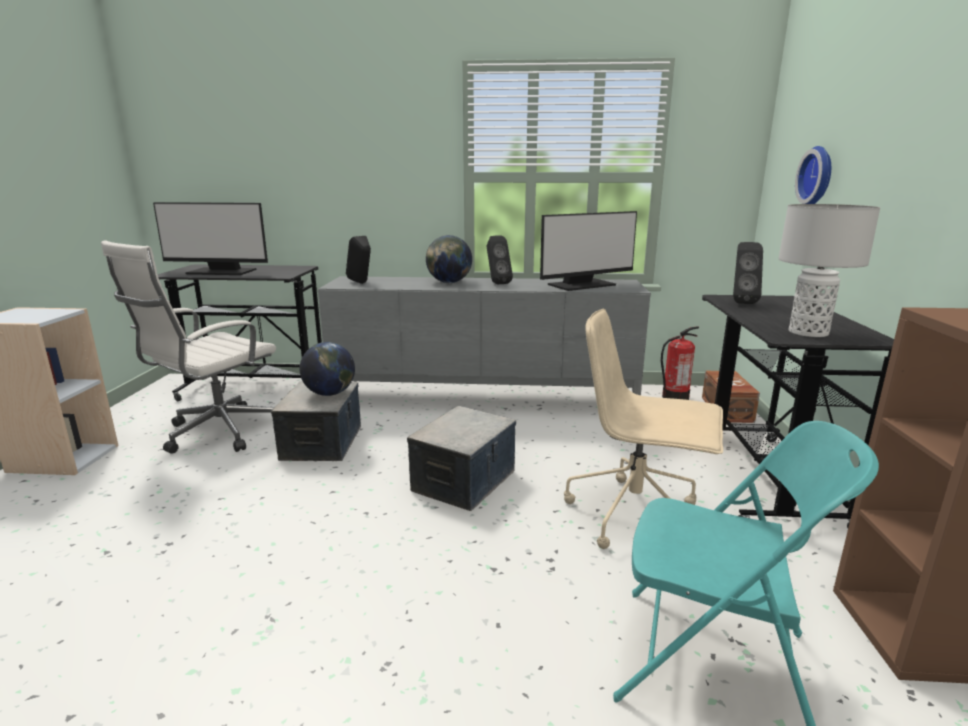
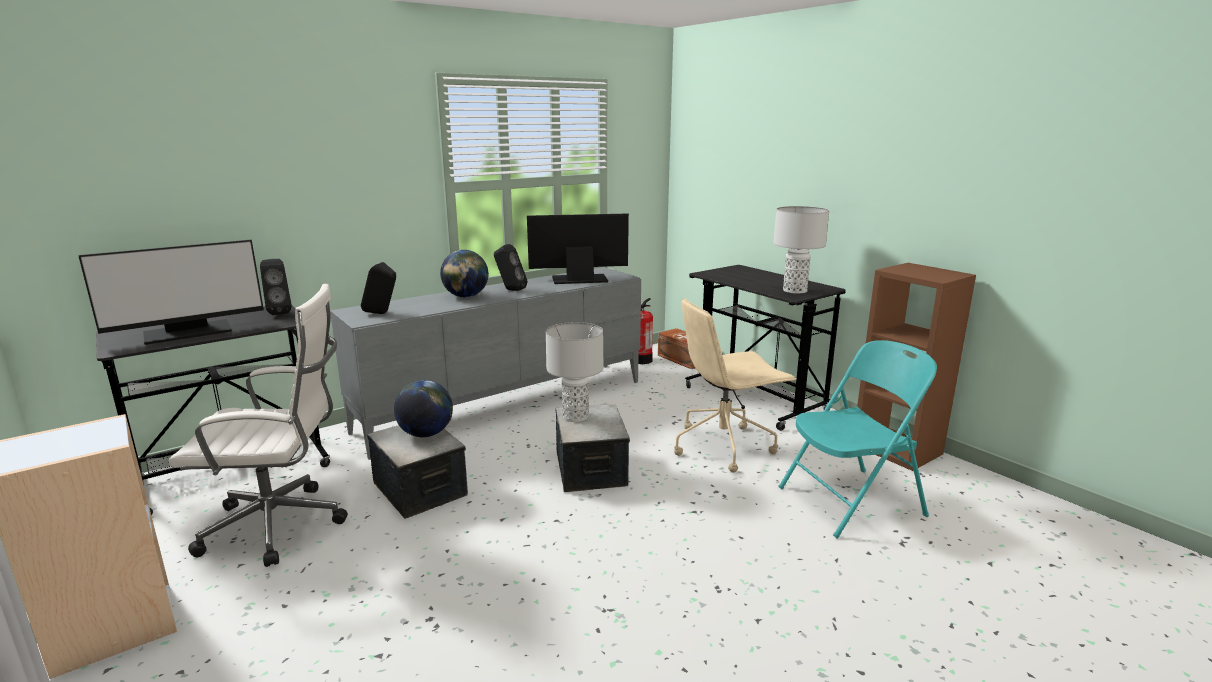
camera: 40 degrees left, 0 degrees up
(217, 433) = (281, 525): white office chair -> white office chair turned 90 degrees counterclockwise
(459, 418) = (576, 416): none -> white table lamp
(582, 285) = (579, 279): monitor -> monitor turned 120 degrees counterclockwise
(741, 302) = (723, 276): black speaker -> black speaker (279, 312)
(818, 176) = (735, 178): wall clock -> none

